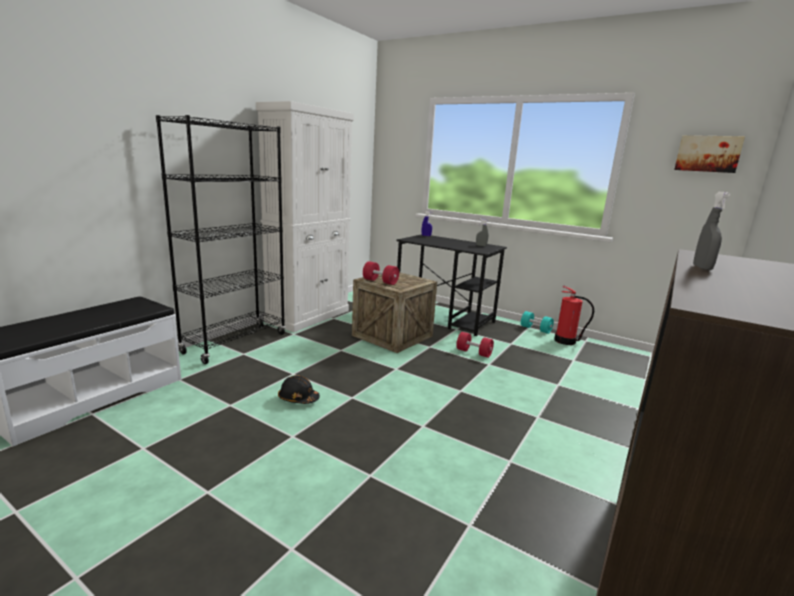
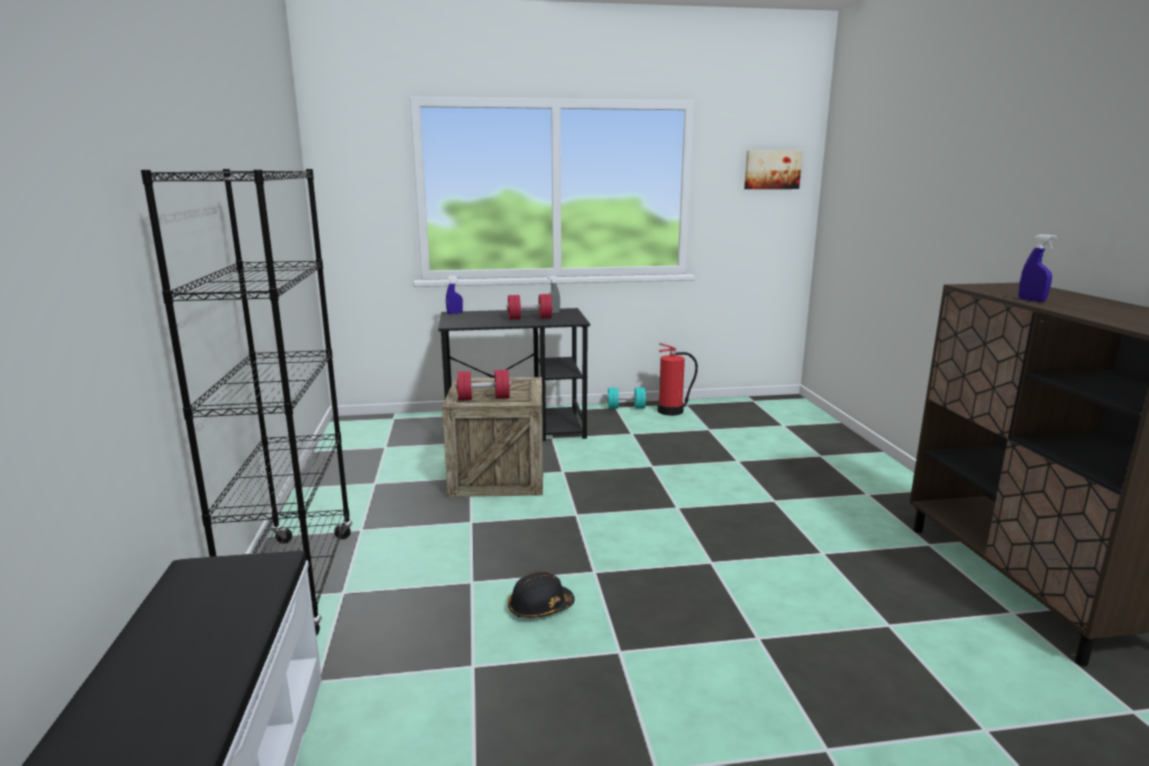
camera: 40 degrees left, 0 degrees up
(308, 316) = (331, 494): white cabinet -> none
(473, 353) = (617, 459): red dumbbell -> red dumbbell (529, 318)
(702, 268) = (1031, 300): grey spray bottle -> blue spray bottle

